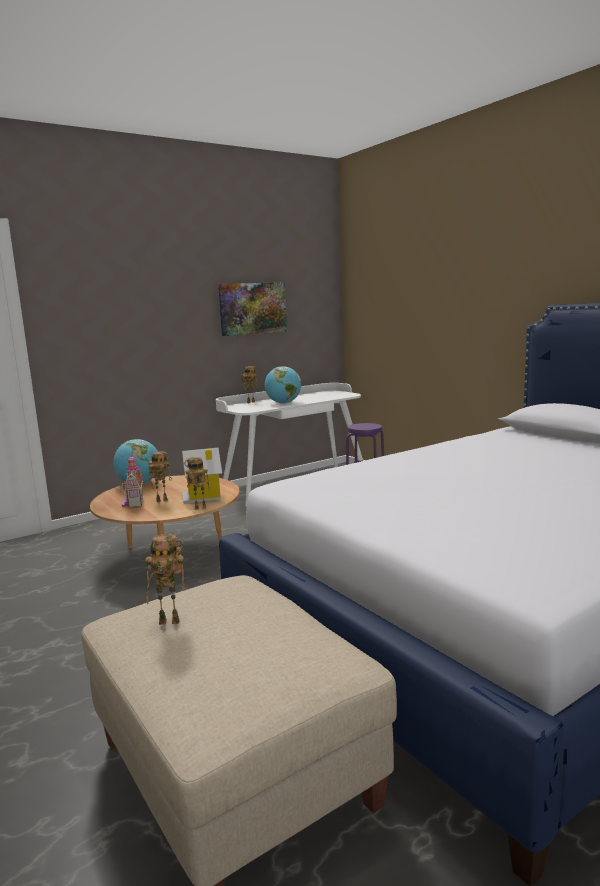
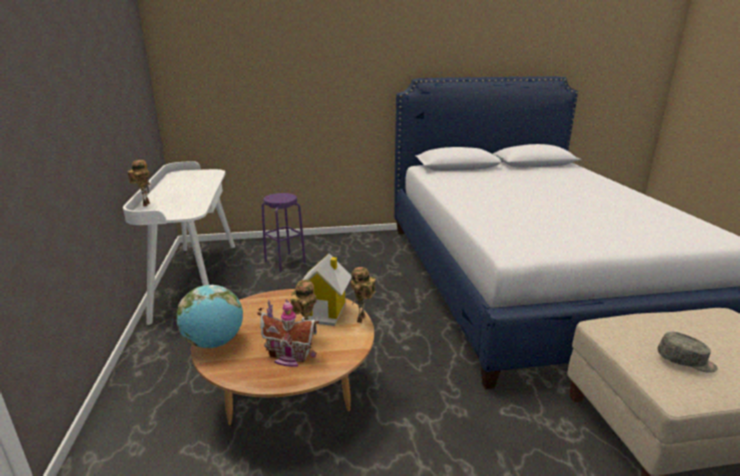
camera: 65 degrees left, 10 degrees up
(171, 621) = (686, 361): toy robot -> grey cap
(252, 308) = (112, 84): picture -> none
(283, 403) = (190, 195): globe -> none

